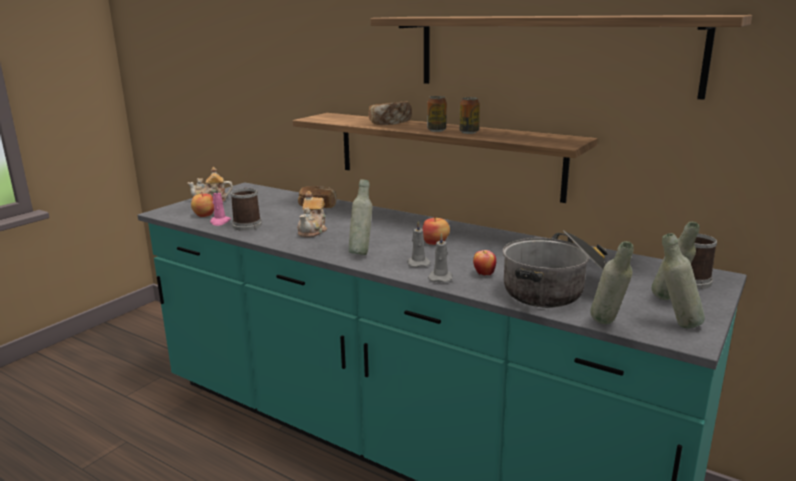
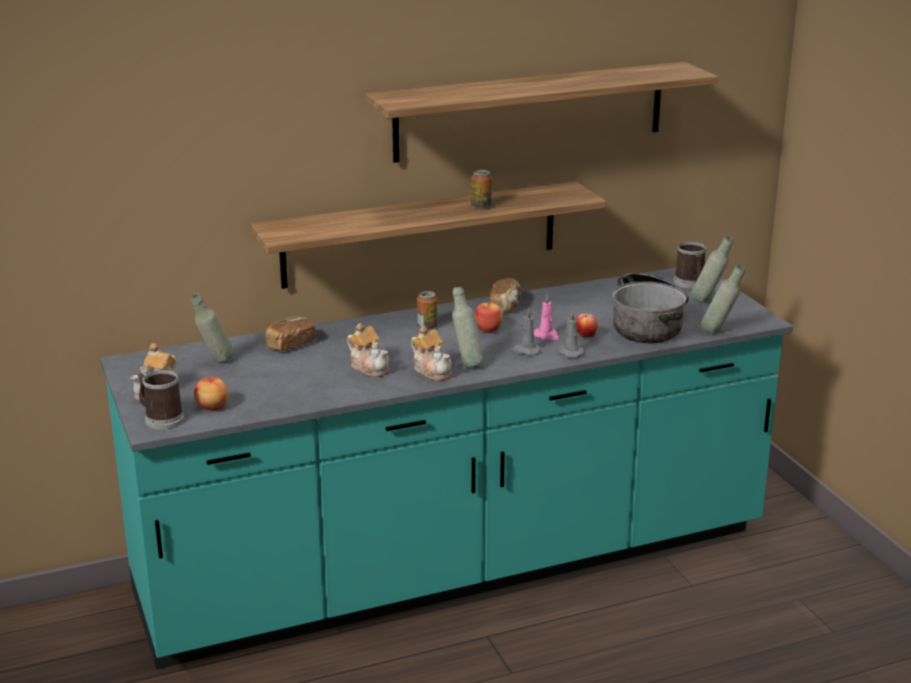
camera: 55 degrees left, 5 degrees up
(220, 222) = (256, 404): pink candle -> pink candle (547, 336)
(247, 224) = (291, 392): mug -> mug (161, 419)
(334, 247) = (432, 370): none -> teapot
(390, 123) = (381, 218): bread -> bread (506, 306)
(436, 130) = (450, 213): can -> can (427, 326)
(676, 325) = (742, 315): grey bottle -> grey bottle (215, 363)

